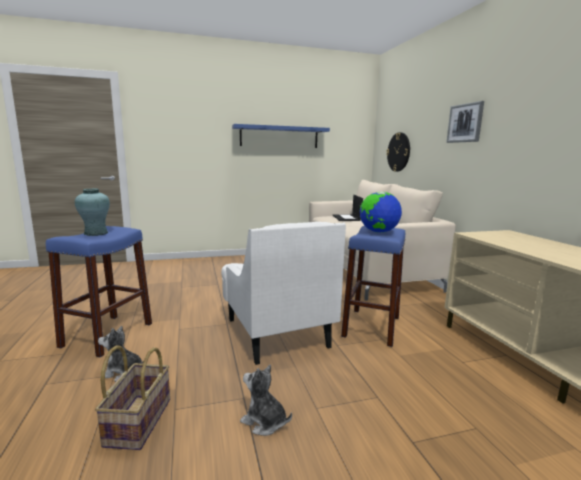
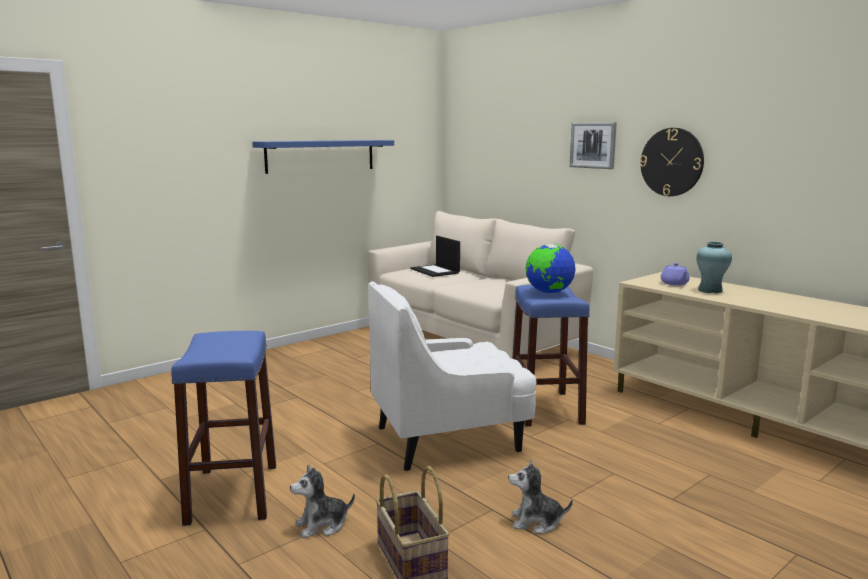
camera: 25 degrees left, 0 degrees up
(96, 233) = (221, 346): turquoise vase -> turquoise vase (710, 290)
(276, 332) = (449, 438): white armchair -> white armchair turned 120 degrees clockwise
(398, 152) = (491, 173): wall clock -> wall clock (671, 162)
(507, 239) = (674, 284): none -> purple teapot

